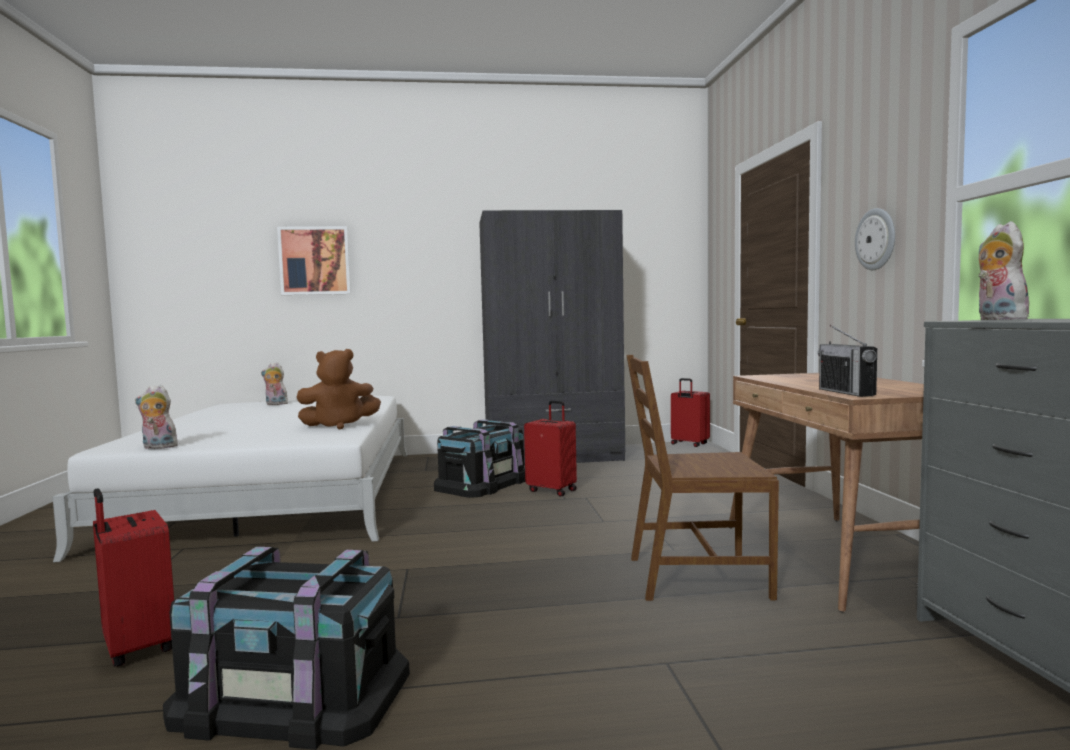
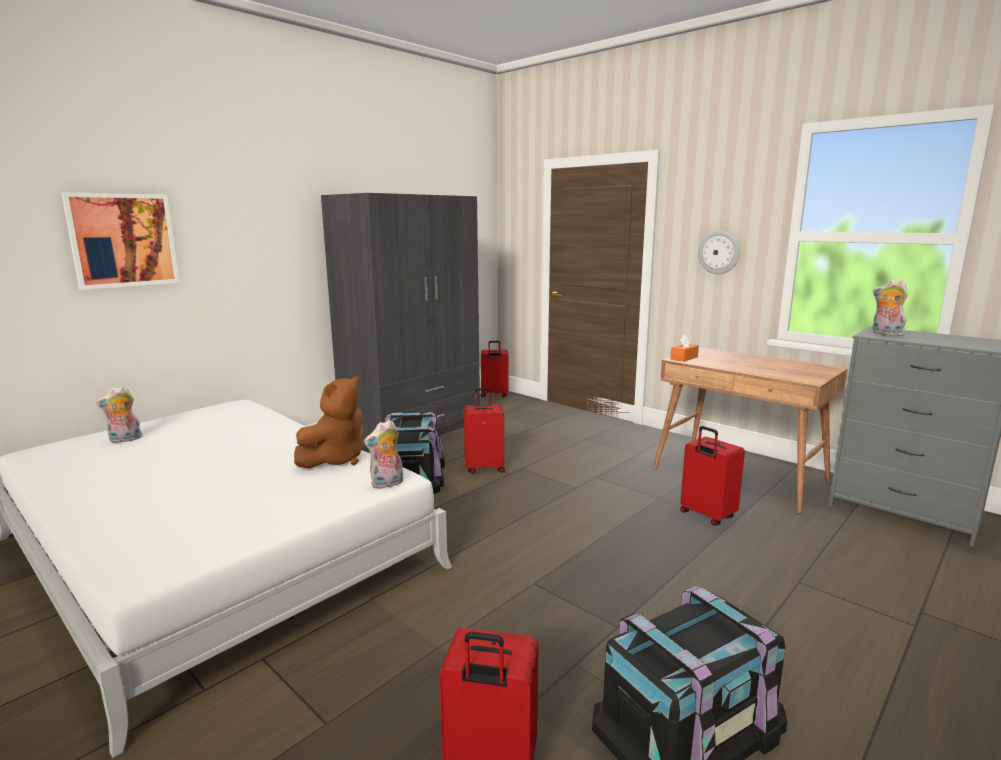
camera: 40 degrees left, 10 degrees up
(158, 447) = (216, 552): plush toy -> plush toy (387, 484)
(696, 577) = (706, 515): brown chair -> red suitcase
(767, 376) = (684, 358): none -> orange tissue box
(846, 392) = (793, 377): radio -> none

